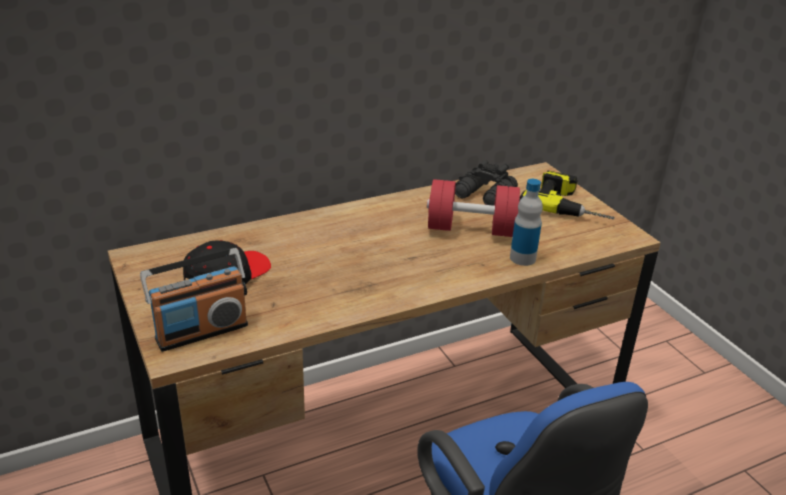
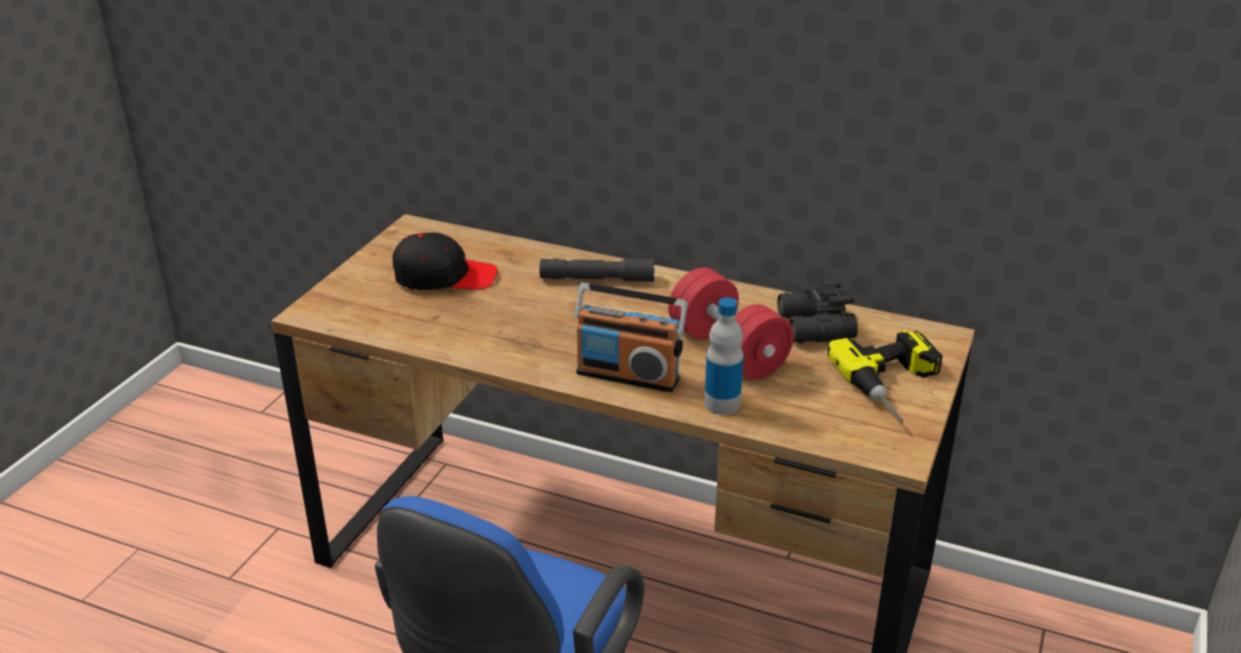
camera: 50 degrees right, 0 degrees up
(201, 331) = (354, 307): radio -> radio (628, 375)
(328, 227) = (597, 279): none -> grey flashlight

